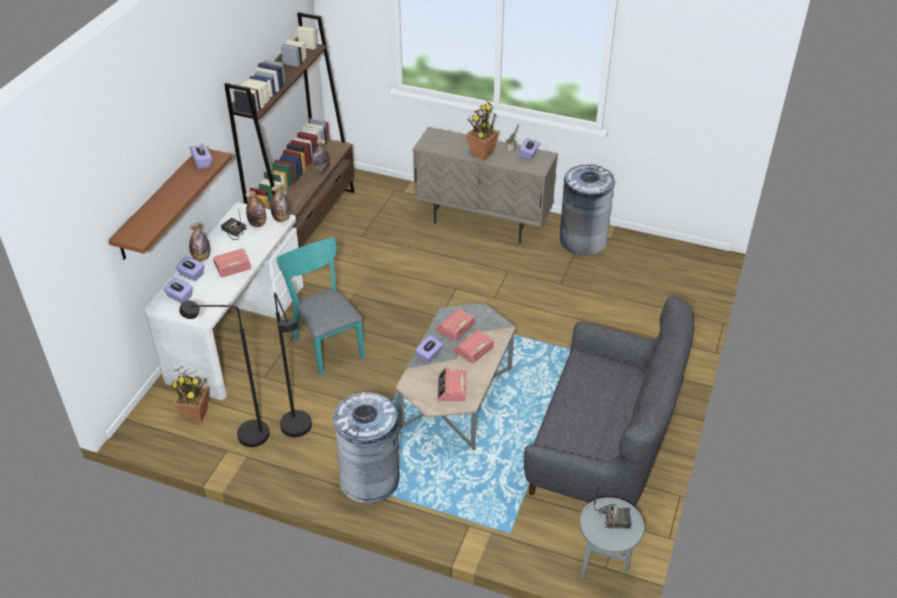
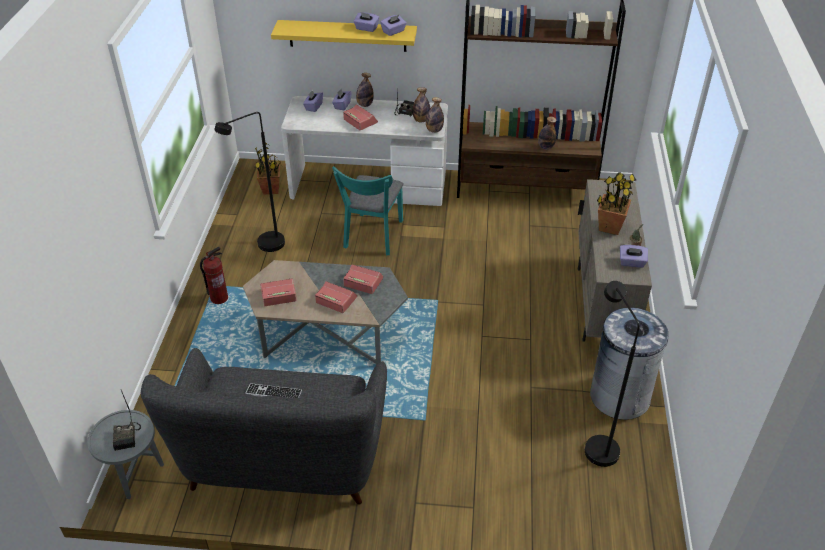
camera: 75 degrees right, 0 degrees up
(159, 204) = (347, 35): brown shelf -> yellow shelf
(244, 435) = (255, 218): black floor lamp -> black floor lamp (597, 444)
(326, 343) = (372, 237): turquoise chair -> turquoise chair turned 150 degrees clockwise
(370, 479) = (219, 298): grey trash can -> fire extinguisher
(429, 355) = (319, 272): purple tissue box -> purple tissue box (366, 28)
(582, 407) = (274, 393): none -> keyboard

